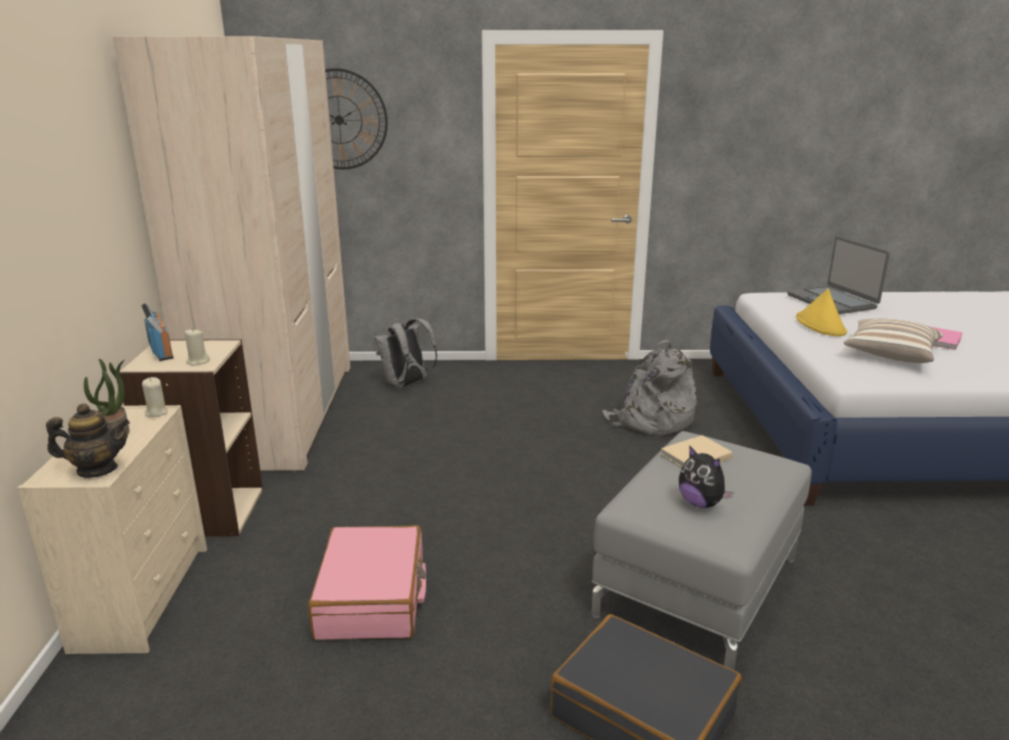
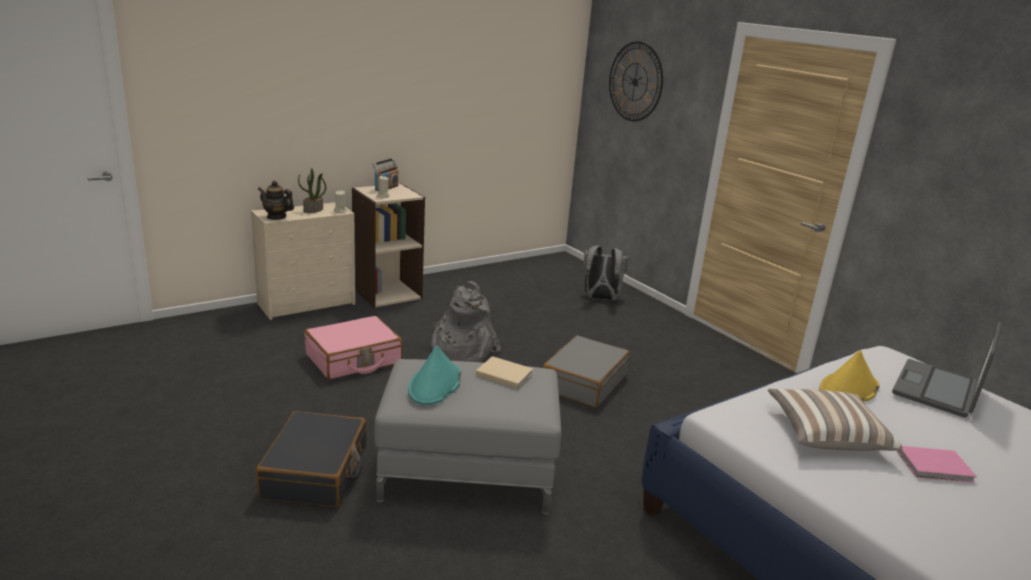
camera: 55 degrees right, 0 degrees up
(97, 470) = (276, 217): teapot -> teapot turned 150 degrees clockwise
(282, 412) = (508, 275): beige wardrobe -> none
(569, 455) = (583, 382): none -> grey suitcase
(651, 421) = (691, 406): grey backpack -> grey backpack (460, 349)
(701, 503) = (435, 385): plush toy -> turquoise hat

